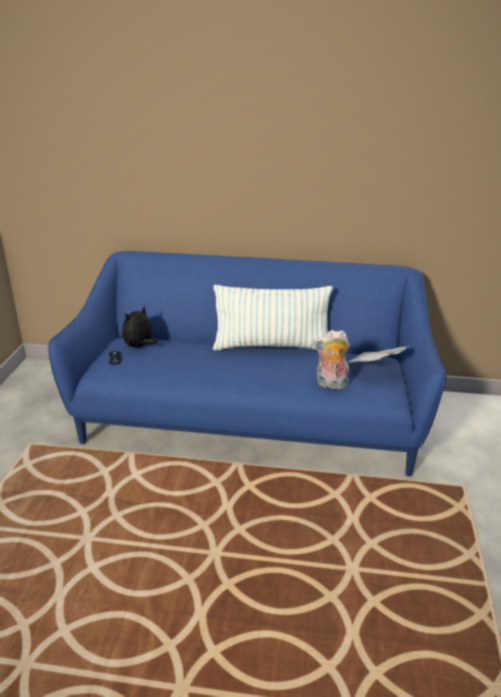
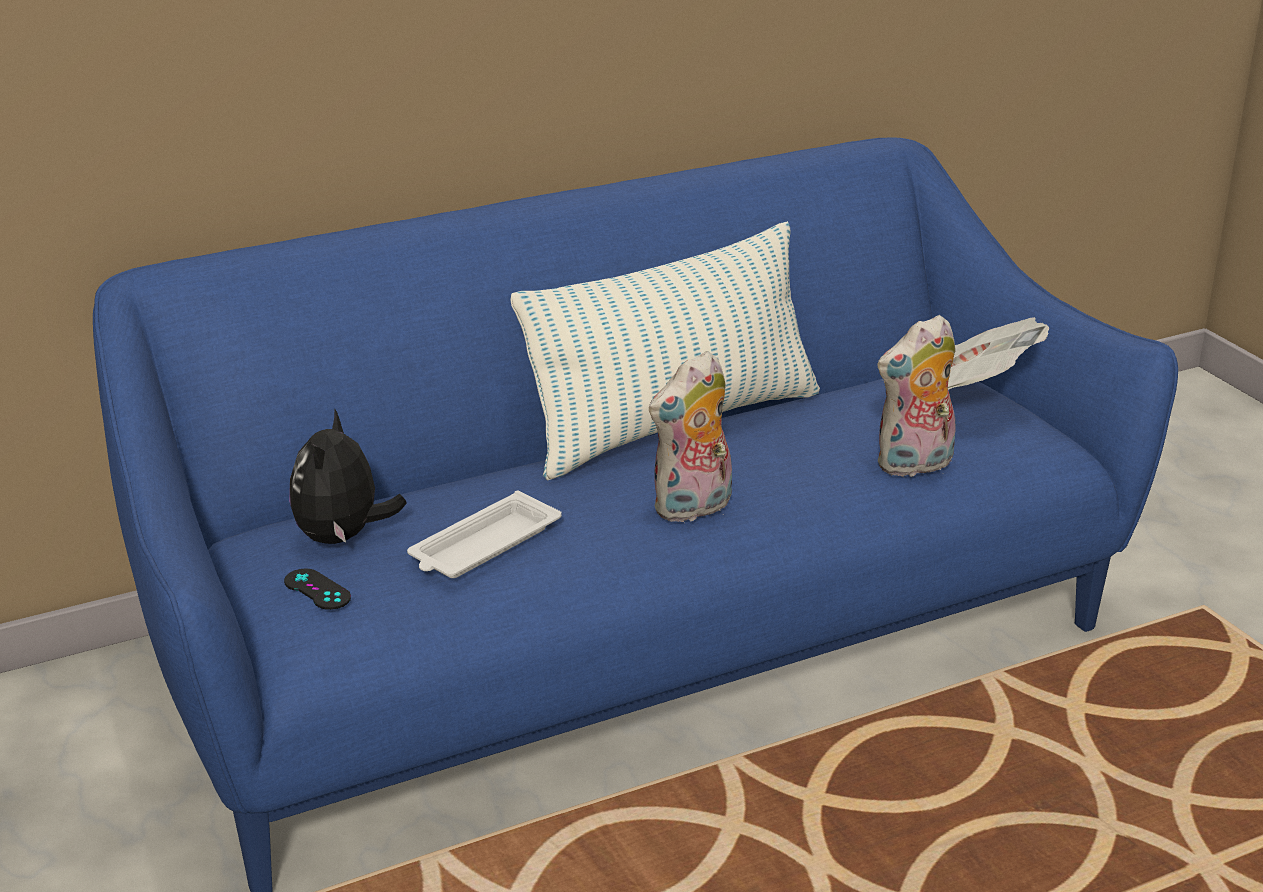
camera: 35 degrees left, 0 degrees up
(169, 362) = (483, 546): none -> white tray
(241, 372) = (693, 509): none -> plush toy

